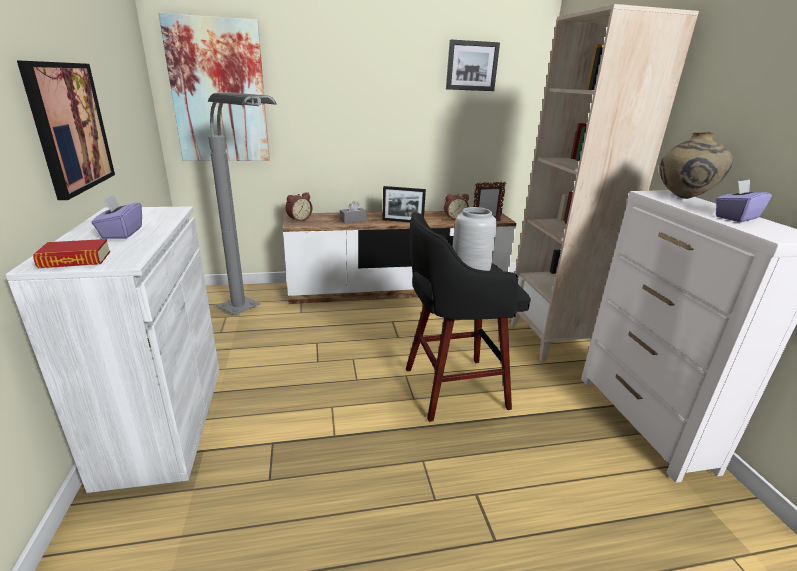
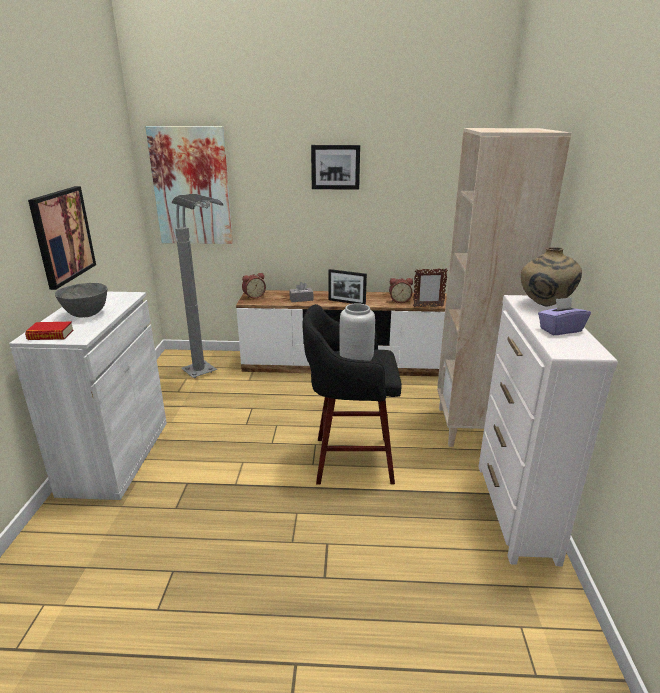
camera: 15 degrees right, 0 degrees up
(122, 233) = (87, 315): purple tissue box -> grey bowl
(471, 66) = (419, 156): picture -> picture (335, 167)

